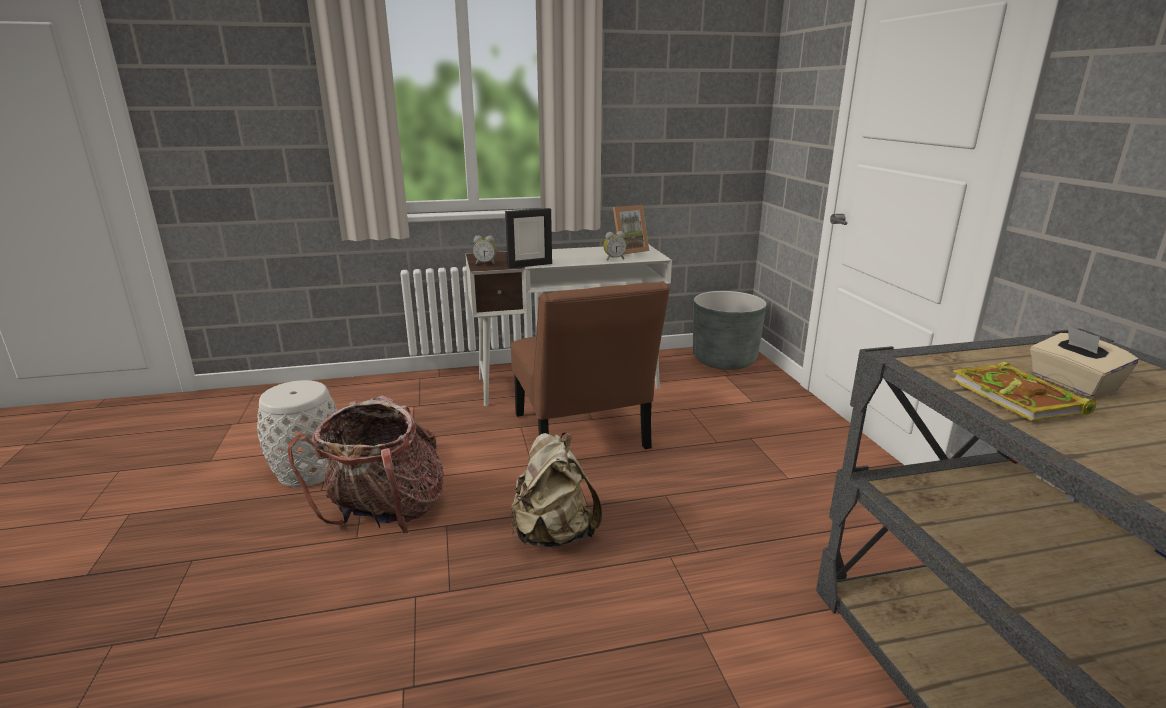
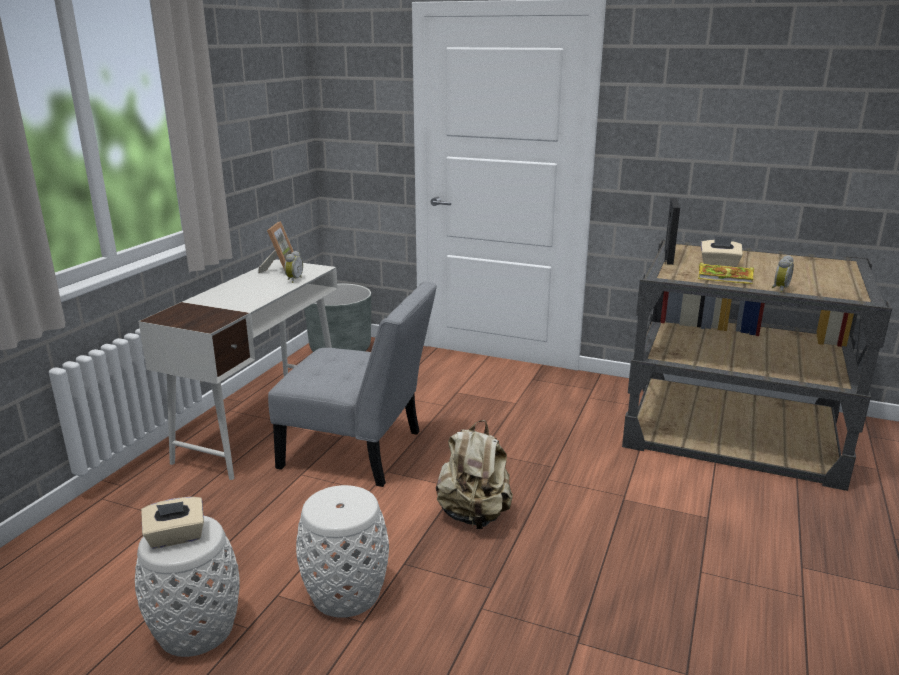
camera: 55 degrees left, 0 degrees up
(291, 391) = (176, 537): none -> beige tissue box
(386, 514) = (346, 594): backpack -> white stool
(485, 263) = (199, 322): alarm clock -> alarm clock (779, 289)
(529, 265) = (244, 308): picture frame -> picture frame (667, 258)
(582, 435) = (359, 452): brown chair -> grey chair

